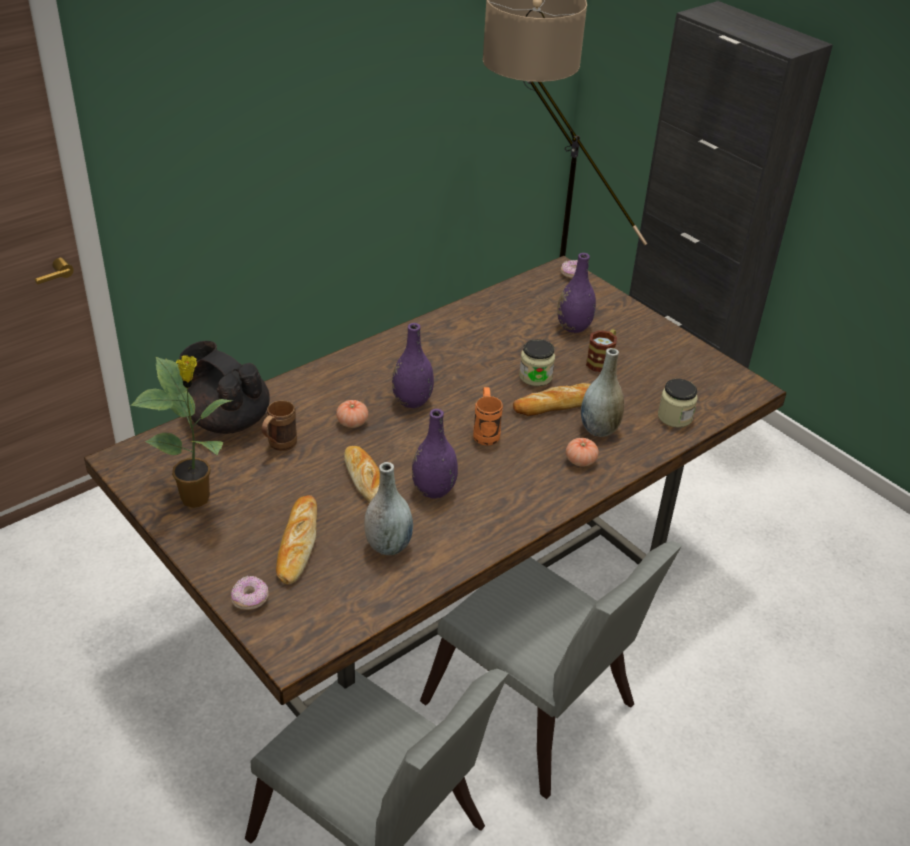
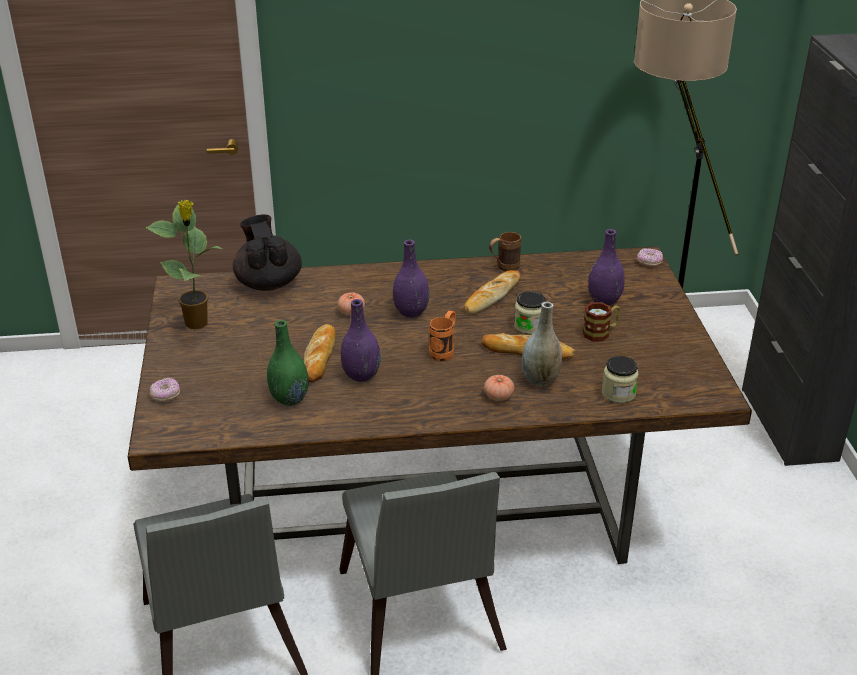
camera: 35 degrees right, 5 degrees down
(278, 446) = (284, 310): brown mug -> brown mug (503, 268)
(297, 543) = (231, 374): bread -> bread (492, 296)
(388, 546) = (289, 399): grey vase -> green vase

